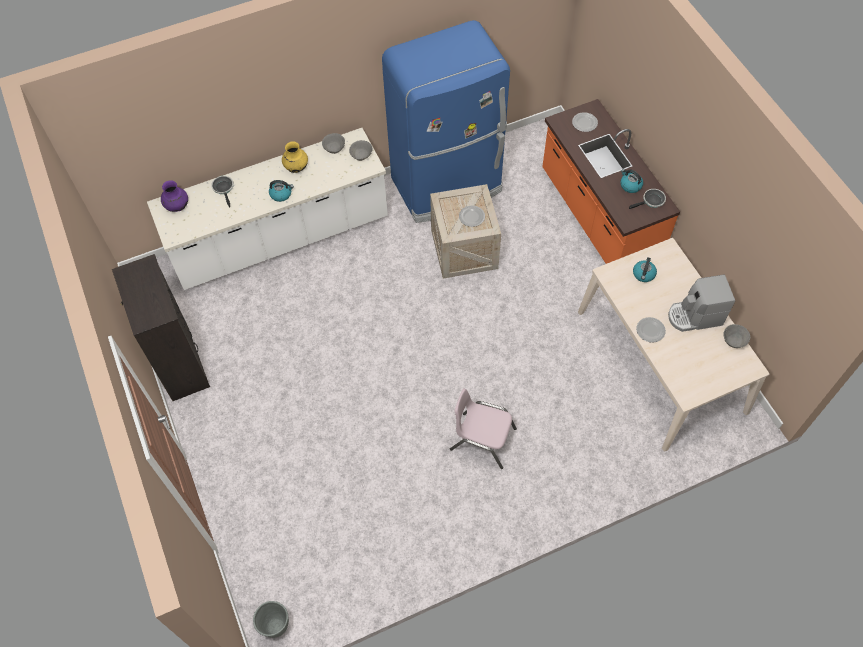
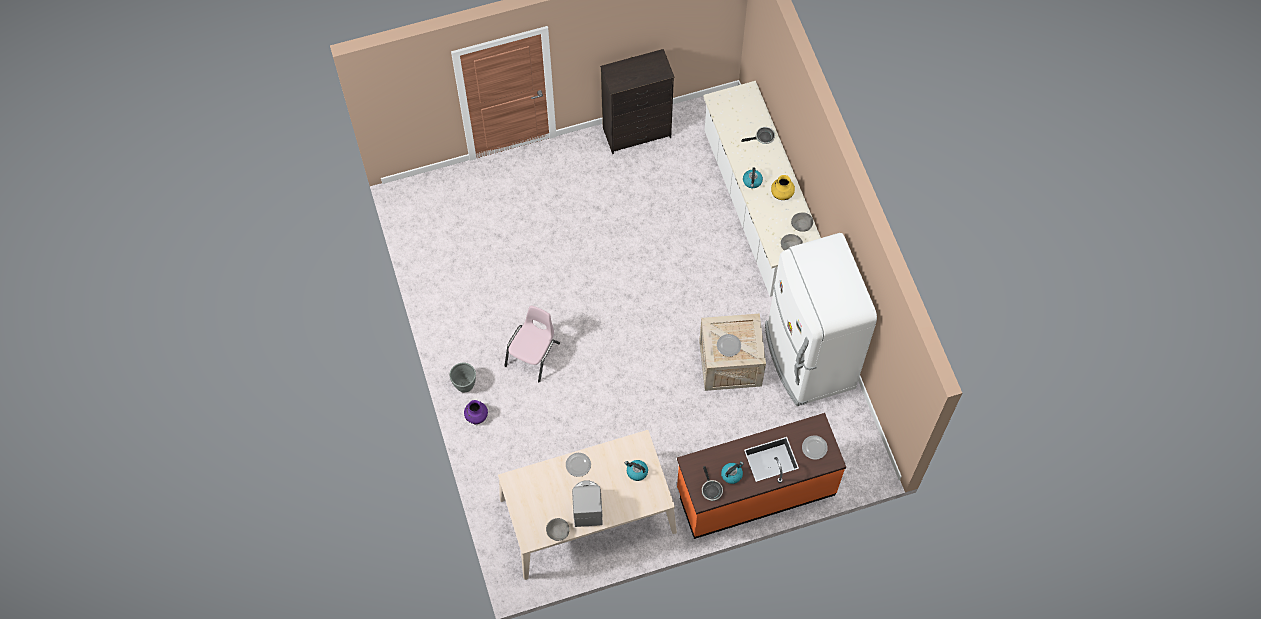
camera: 95 degrees right, 5 degrees up
(177, 206) = (747, 103): purple vase -> purple vase (476, 416)
(276, 626) = (408, 197): grey planter -> grey planter (465, 385)
(447, 186) = (808, 358): blue fridge -> white fridge

